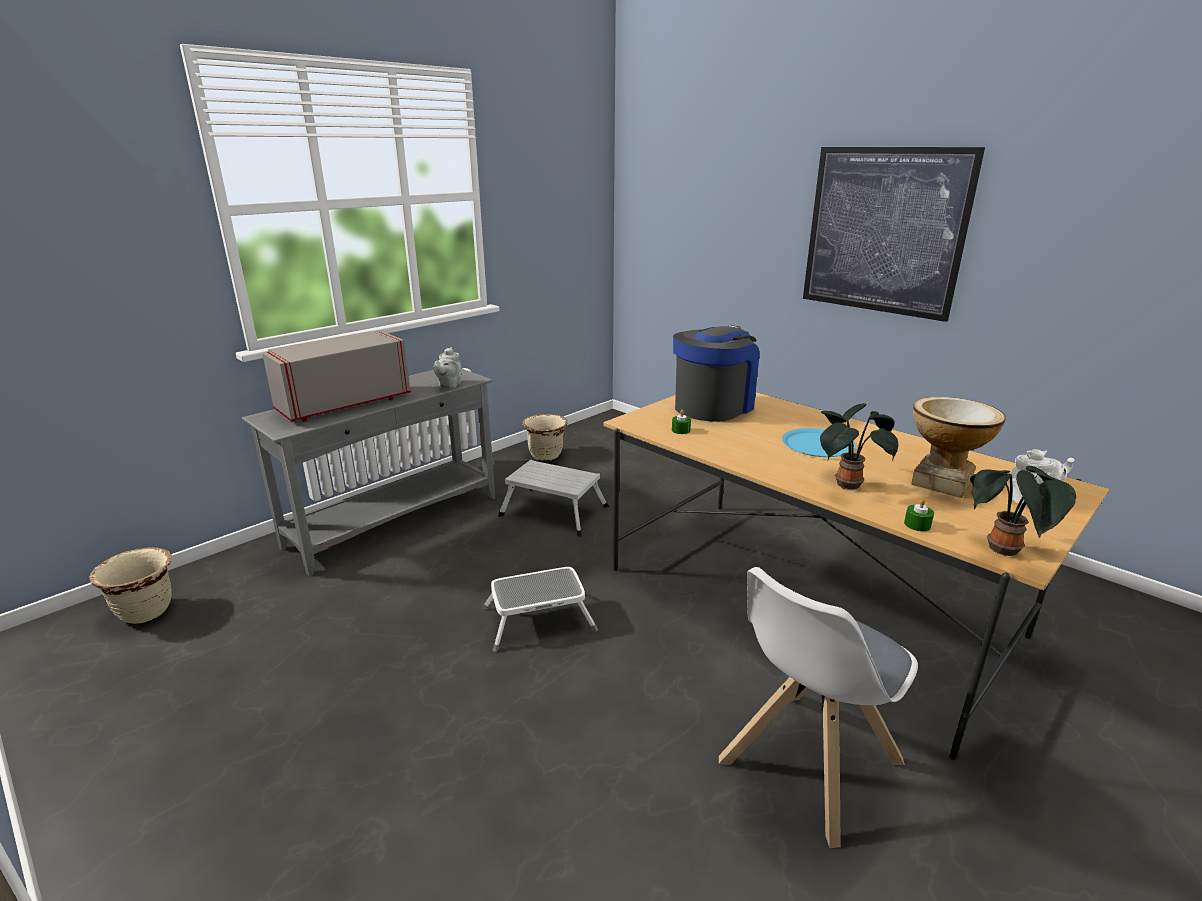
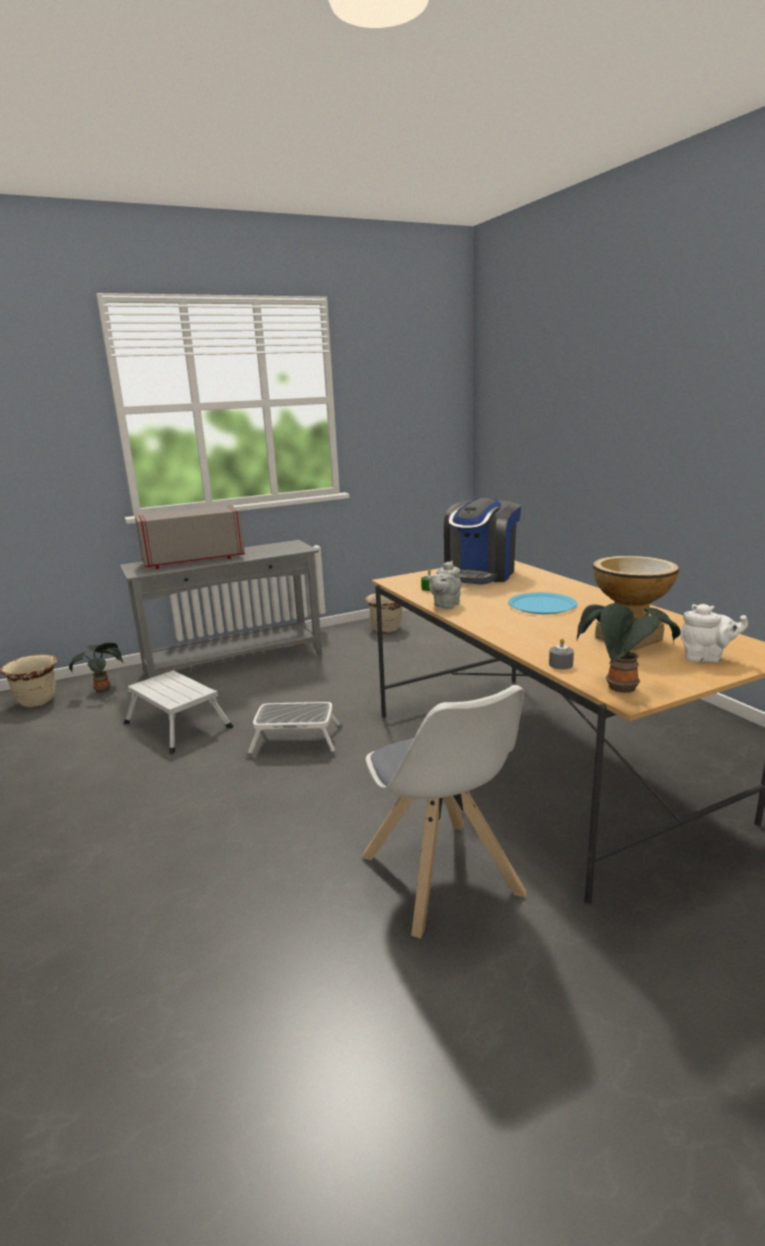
camera: 20 degrees right, 5 degrees down
(449, 385) = (281, 552): grey teapot -> grey teapot (445, 605)
(554, 511) = (363, 669): white step ladder -> white step ladder (178, 725)
(714, 406) = (480, 574): coffee machine -> coffee machine turned 150 degrees clockwise
(806, 764) = (442, 878): chair -> chair turned 90 degrees counterclockwise
(846, 484) = (531, 632): potted plant -> potted plant (104, 689)
(884, 231) = (678, 415): picture -> none
(917, 525) = (560, 664): green candle -> grey candle

